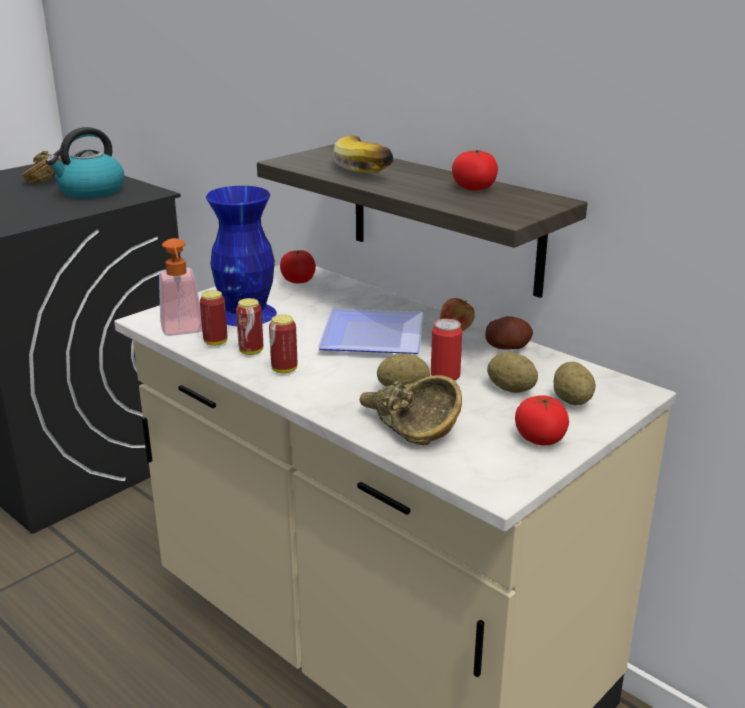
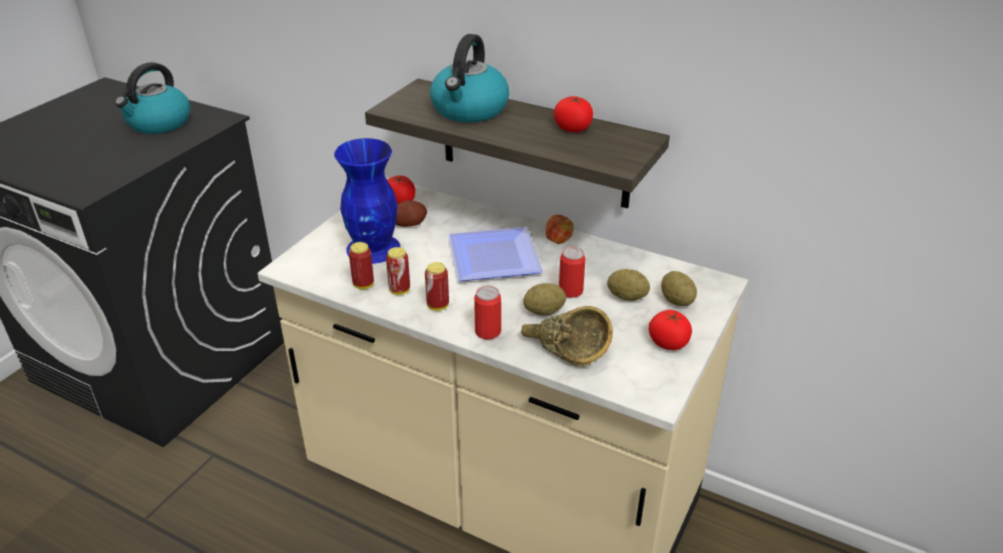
camera: 15 degrees left, 10 degrees up
(45, 179) = (101, 111): brown bowl -> none
(183, 331) = (328, 277): soap dispenser -> none
(326, 399) = (488, 332): none -> can
(368, 168) = (469, 110): banana -> kettle
(507, 347) = (606, 253): potato -> potato (409, 223)

